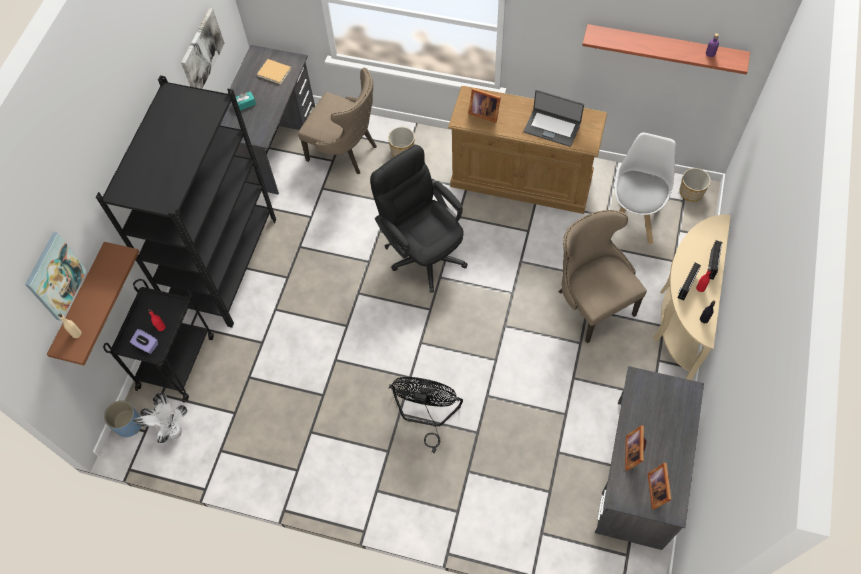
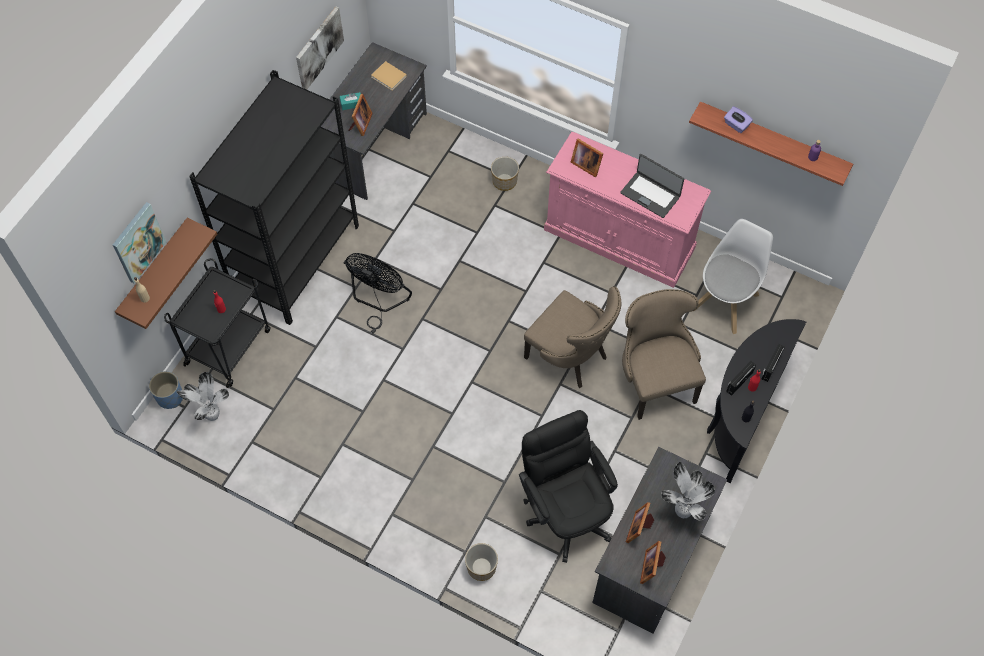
camera: 10 degrees right, 0 degrees up
(146, 345) = (204, 324): purple tissue box -> purple tissue box (736, 125)
(257, 121) = (360, 124): none -> picture frame
(345, 151) = (446, 170): beige chair -> beige chair (570, 356)
(423, 252) = (498, 291): black office chair -> black office chair (565, 510)
(426, 414) = (459, 453): black fan -> black fan (376, 299)
(522, 181) = (619, 240): brown cabinet -> pink cabinet
(670, 425) = (681, 511): none -> potted plant
(679, 318) = (739, 416): beige console table -> black console table
(691, 192) = (792, 290): planter -> planter (481, 568)

